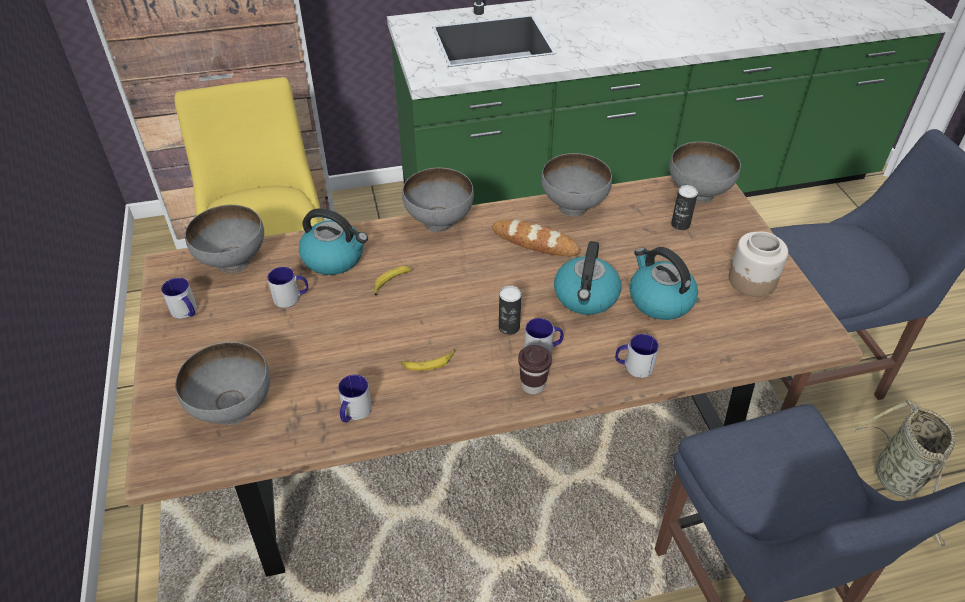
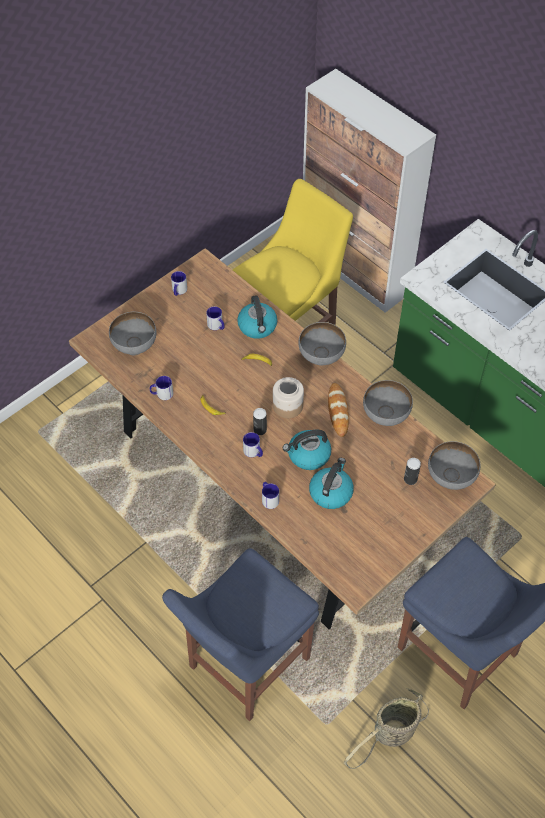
camera: 60 degrees right, 10 degrees up
(233, 262) = (224, 287): grey bowl -> none
(533, 385) = (226, 458): brown cup -> none
(752, 281) = (382, 535): jar -> jar (287, 406)

